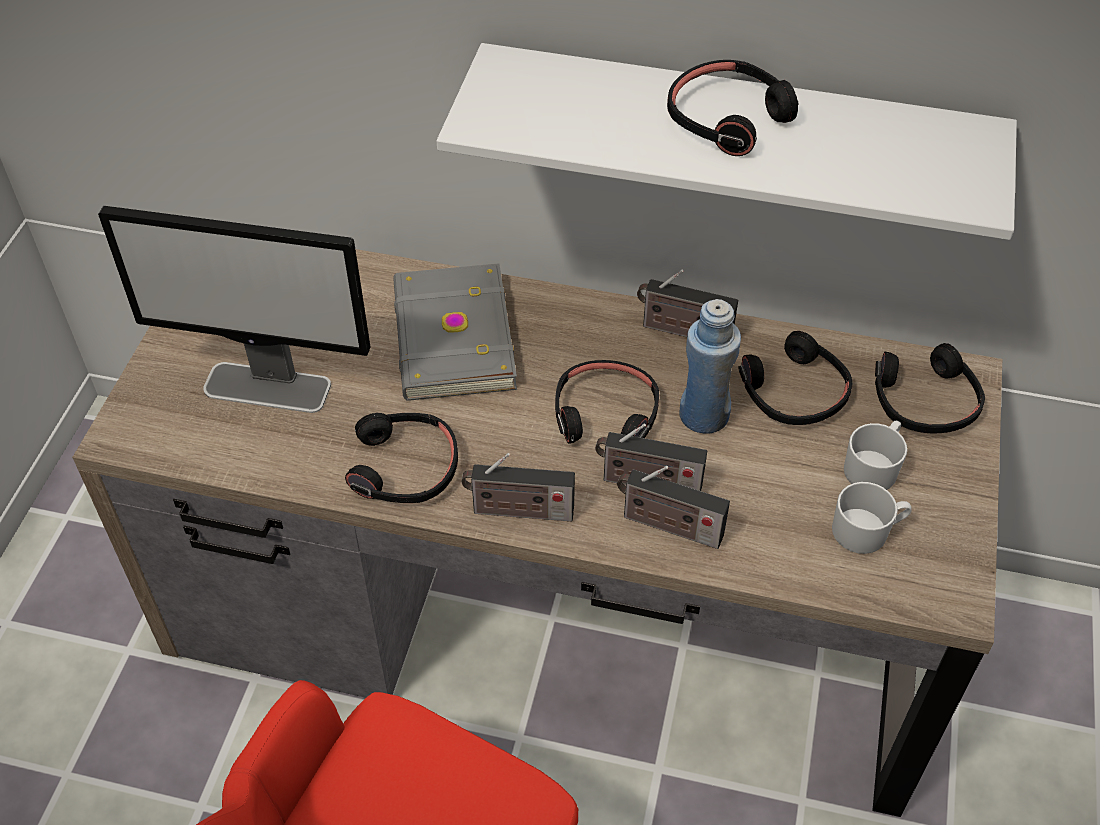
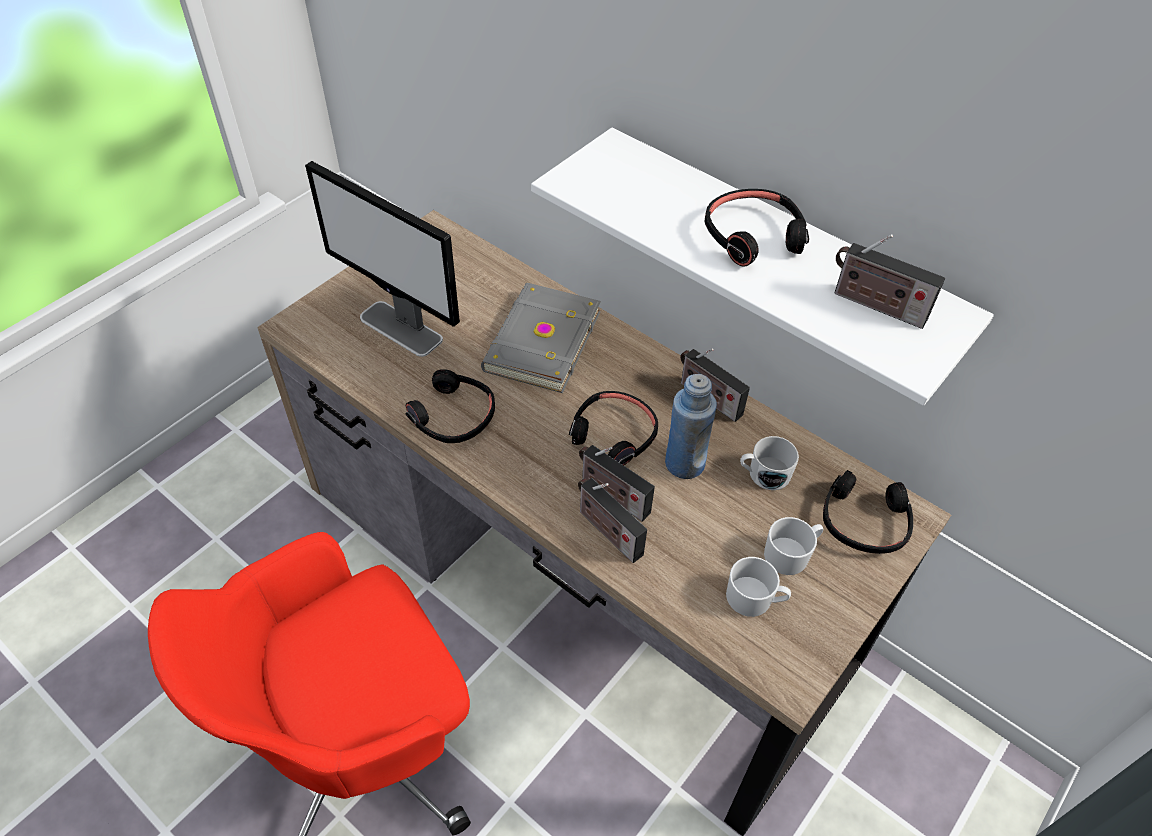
camera: 25 degrees right, 0 degrees up
(518, 511) = (509, 477): radio -> radio (875, 305)
(794, 392) = (764, 474): black headphones -> white mug

